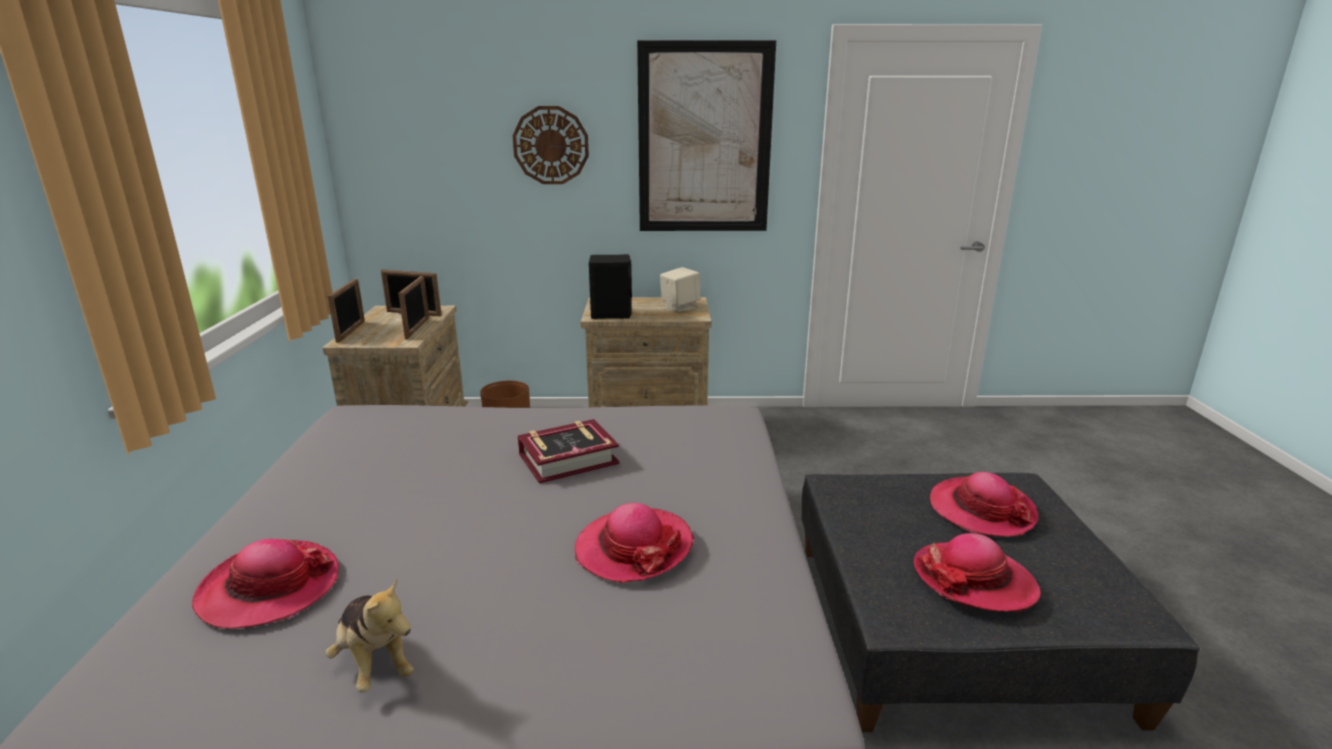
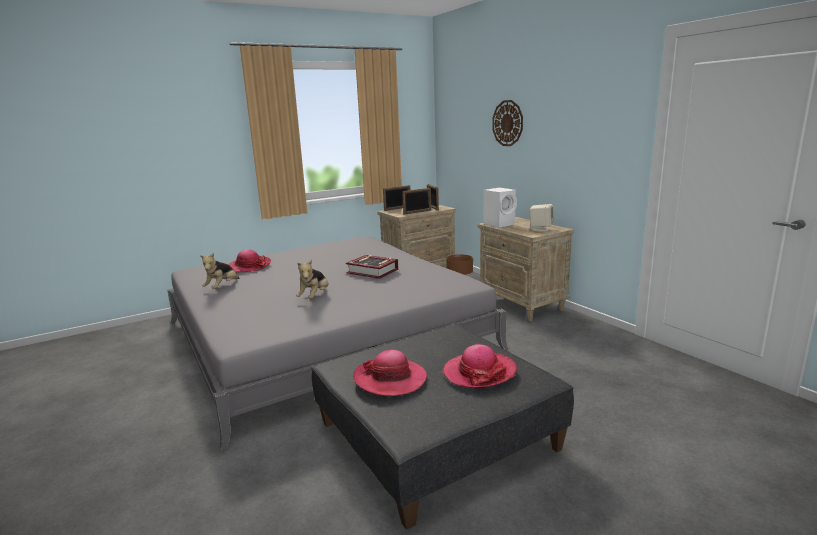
camera: 60 degrees right, 5 degrees down
(611, 313) = (500, 224): black speaker -> white speaker
(633, 548) = (314, 297): hat -> plush toy
(704, 139) = (580, 118): picture -> none

